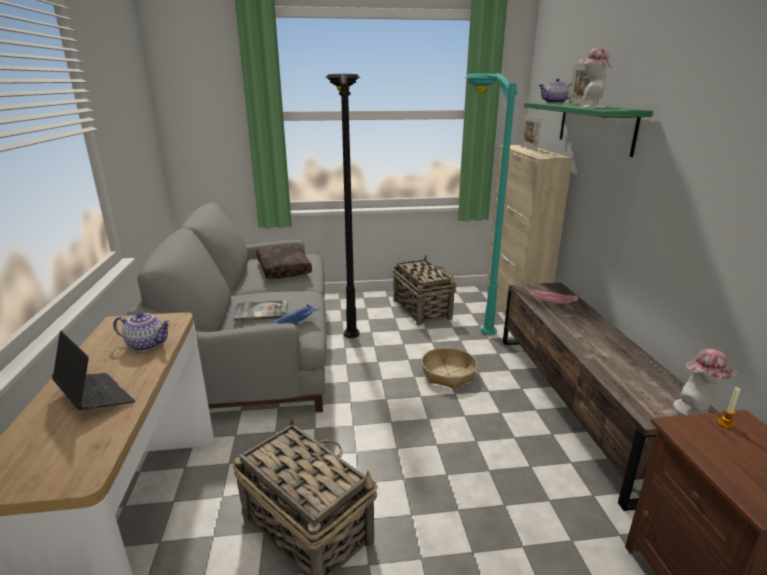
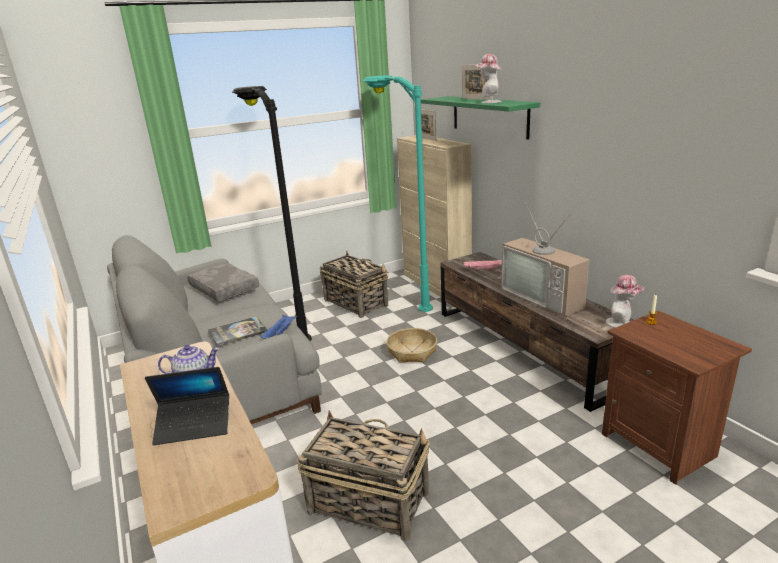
camera: 20 degrees left, 0 degrees up
(95, 397) = (194, 425): laptop -> laptop turned 150 degrees clockwise
(282, 269) = (223, 289): brown pillow -> grey pillow
(555, 103) = (449, 98): teapot -> none
(609, 351) = (545, 297): none -> television

